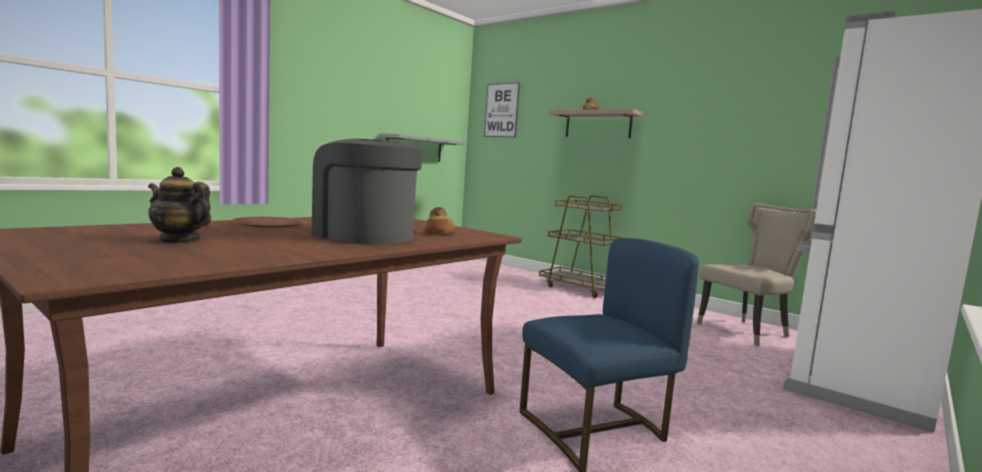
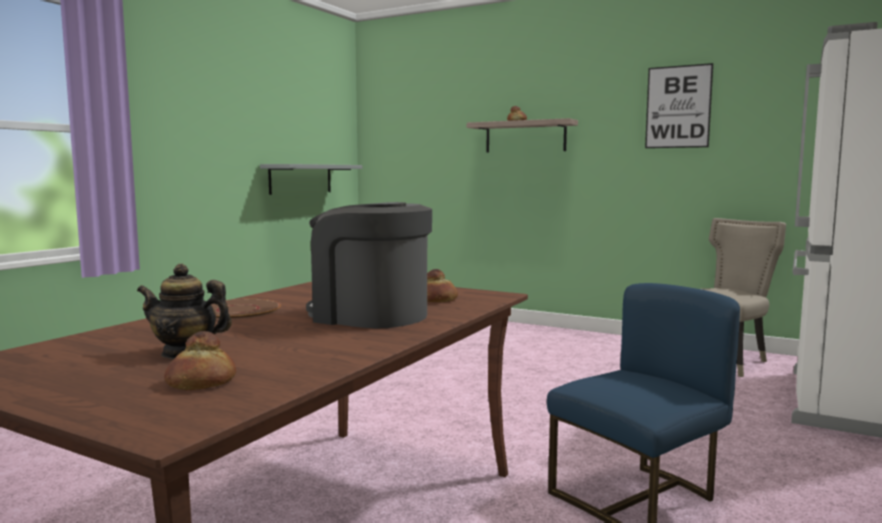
camera: 10 degrees left, 0 degrees up
(151, 257) = (201, 382): none -> bread
(501, 110) = (401, 123): picture -> picture (678, 107)
(580, 288) = (524, 331): brown cart -> none

